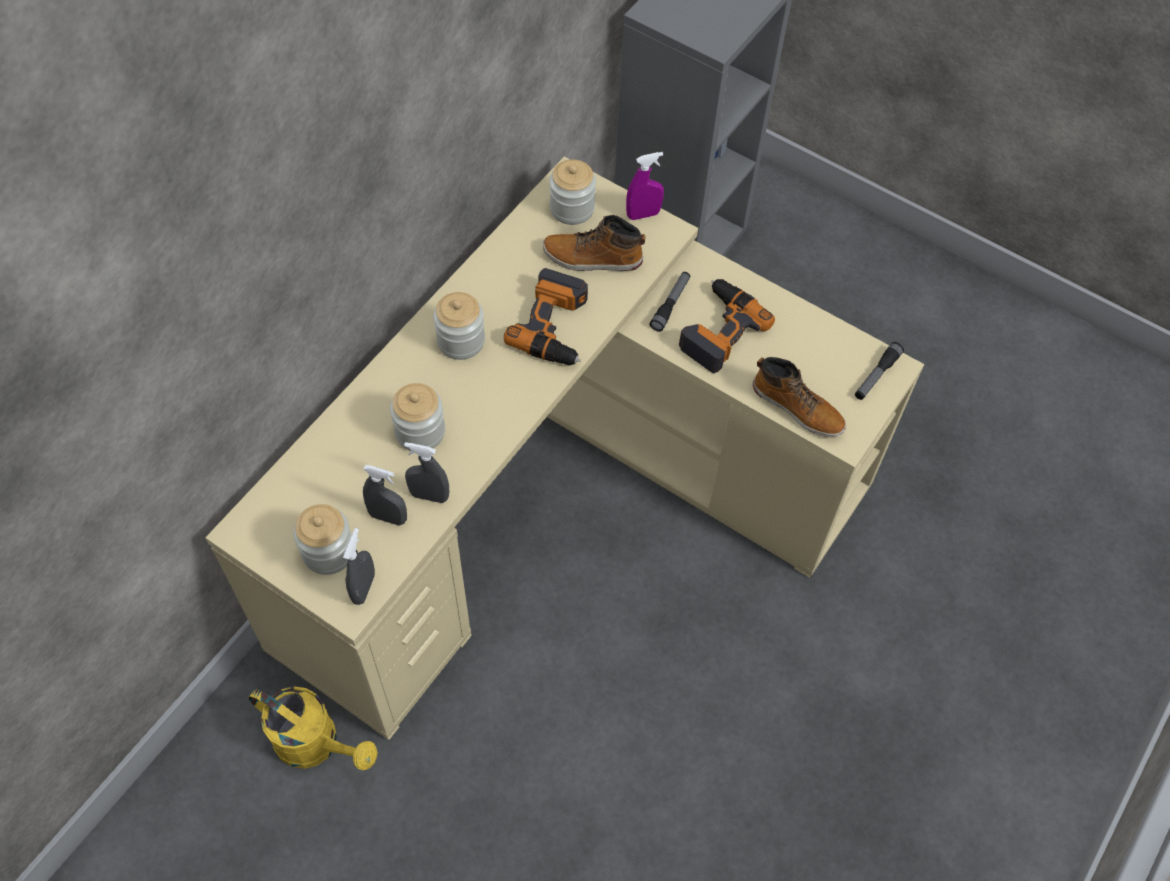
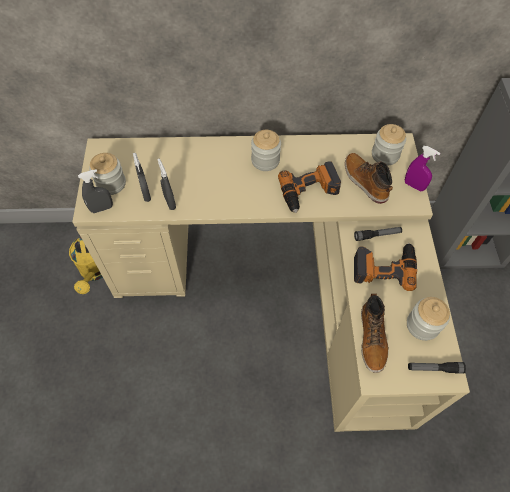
camera: 55 degrees right, 0 degrees up
(420, 431) = (202, 177): jar -> jar (422, 325)

